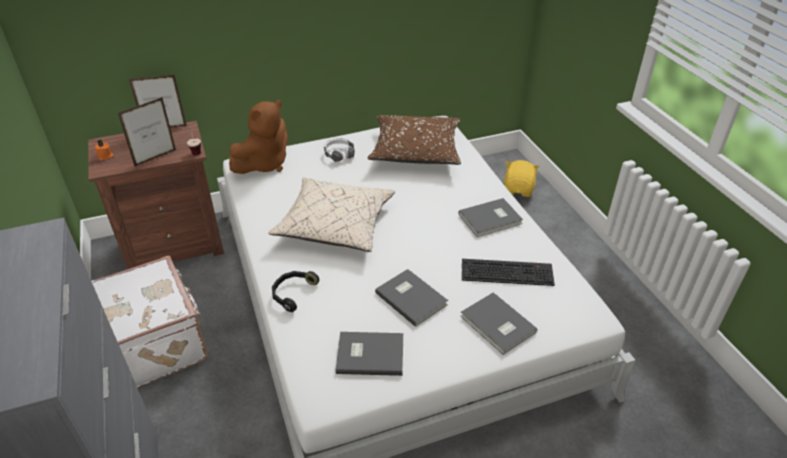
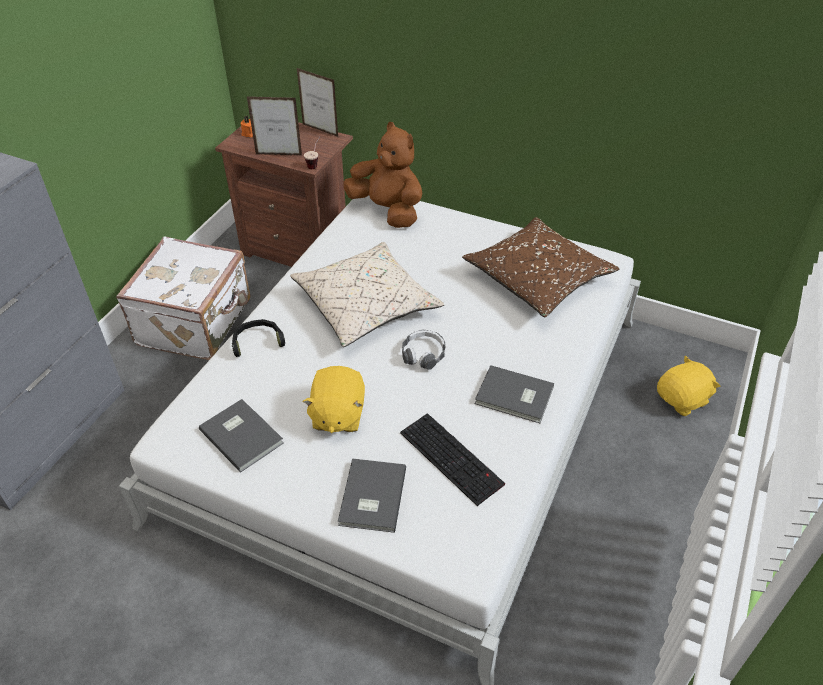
camera: 45 degrees right, 5 degrees up
(264, 164) = (387, 210): brown plush toy -> brown plush toy turned 135 degrees counterclockwise
(339, 153) = (462, 238): headphones -> headphones (423, 354)
(411, 297) = (337, 415): grey book -> yellow plush toy

